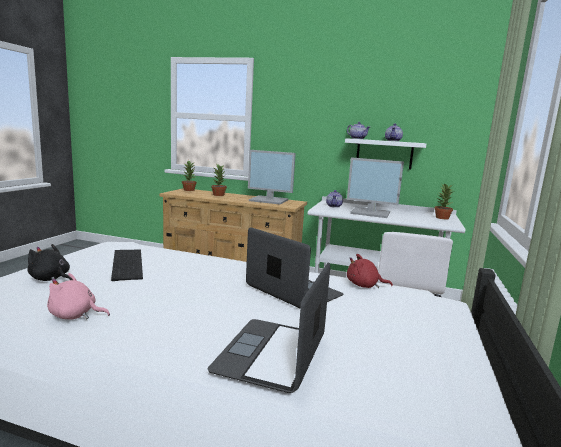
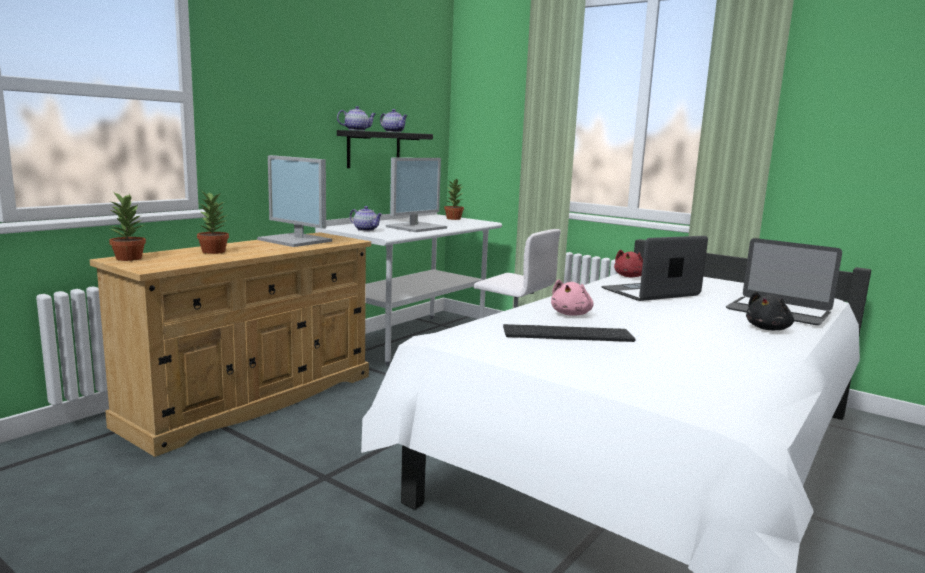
camera: 70 degrees left, 0 degrees up
(50, 279) = (629, 367): black plush toy -> black plush toy (768, 329)
(75, 315) = (739, 356): pink plush toy -> pink plush toy (571, 314)
(269, 200) = (296, 240): monitor -> monitor turned 90 degrees clockwise
(384, 154) = (374, 149): white shelf -> black shelf

